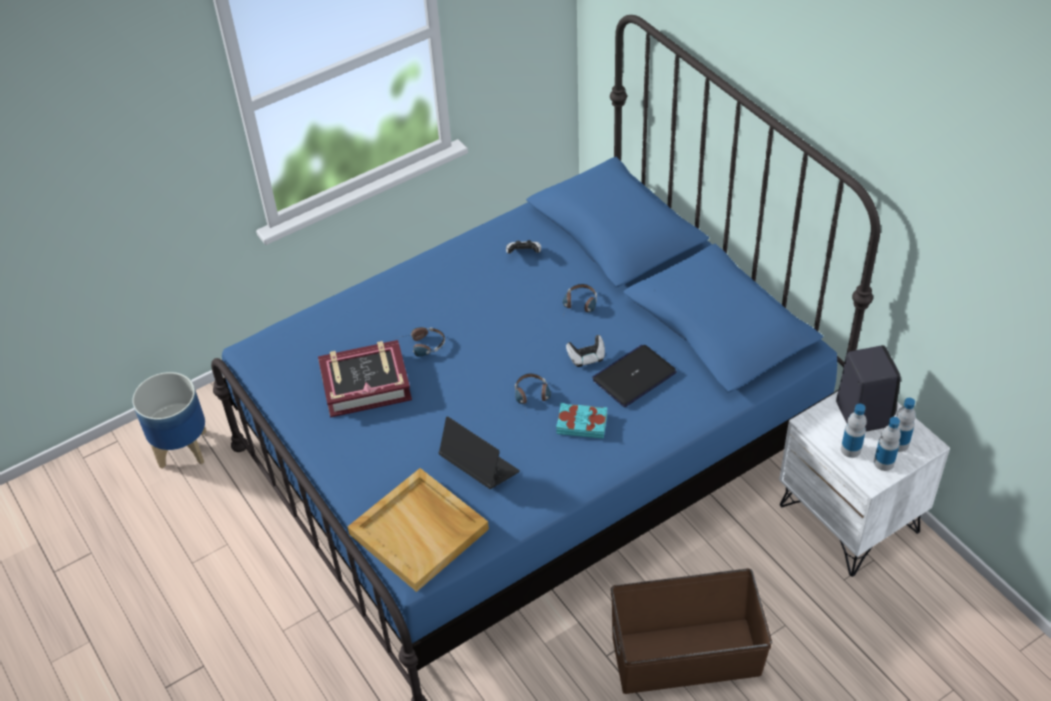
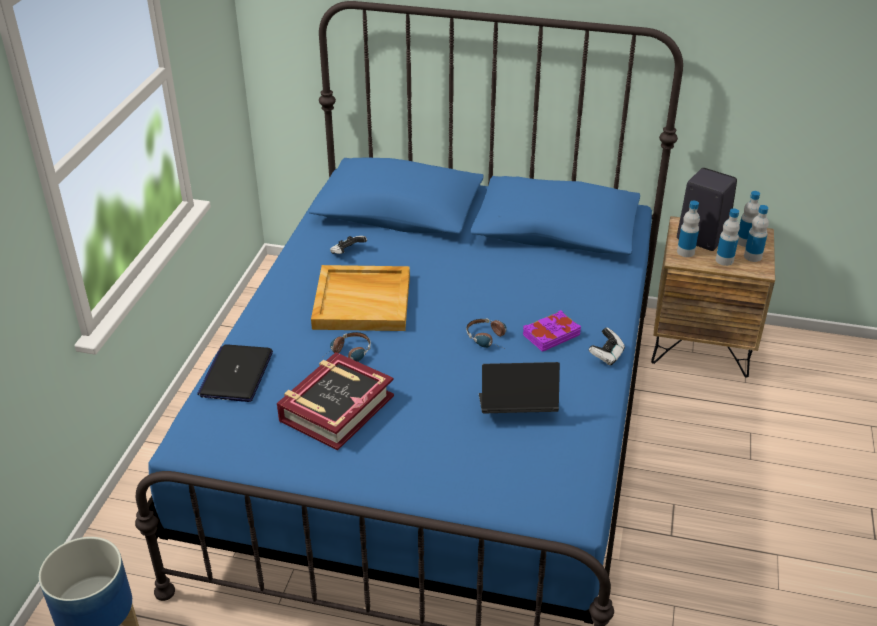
camera: 45 degrees left, 10 degrees down
(420, 532) = (537, 482): beige tray -> beige tray (363, 301)
(579, 307) = (440, 264): headphones -> none
(582, 423) = (550, 335): turquoise book -> purple book
(586, 357) = (492, 292): game controller -> game controller (606, 355)
(634, 376) = (543, 285): laptop -> laptop (236, 374)
(685, 655) = (719, 495): brown storage box -> none
(826, 419) = (685, 252): none -> bottle
(850, 518) = (701, 344): white nightstand -> brown nightstand

